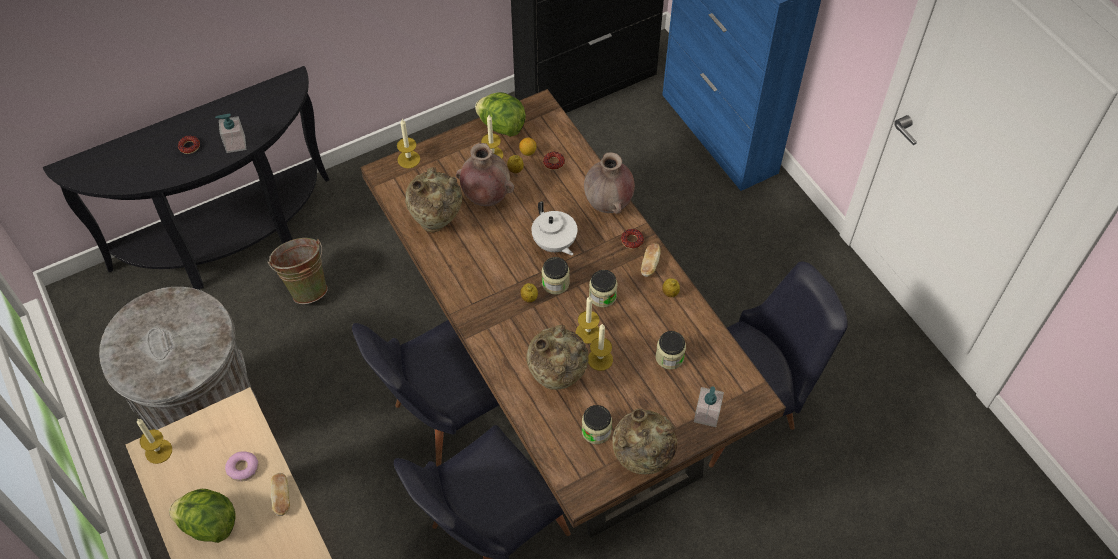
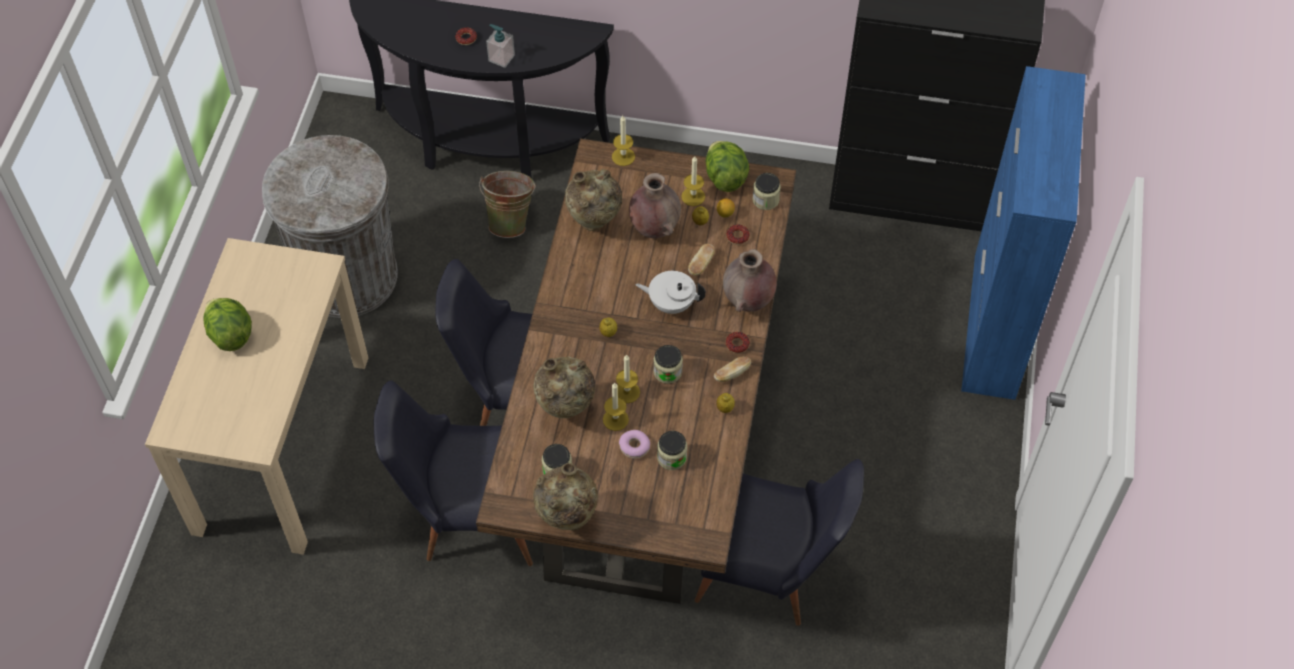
camera: 40 degrees right, 0 degrees up
(158, 451) = (244, 258): candle -> none
(243, 468) = (286, 311): donut -> donut (634, 446)
(282, 498) = (293, 352): bread -> bread (701, 264)
(554, 244) = (671, 303): white teapot -> white teapot turned 90 degrees clockwise
(555, 283) = (640, 335): jar -> jar (765, 200)
(706, 415) = (655, 523): soap dispenser -> none

